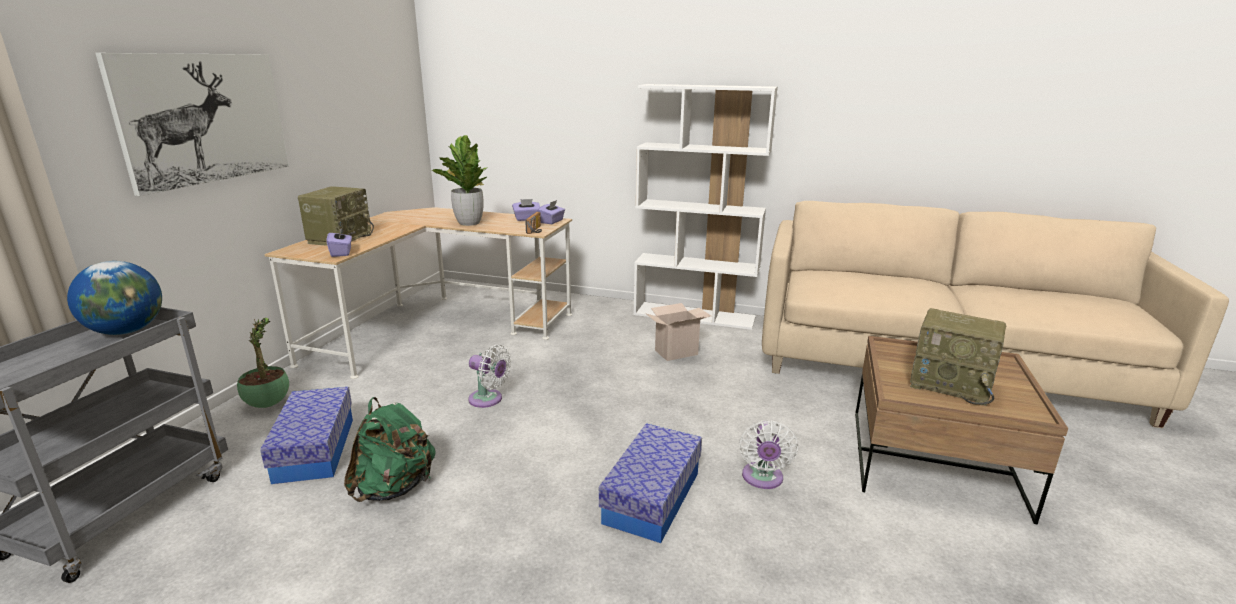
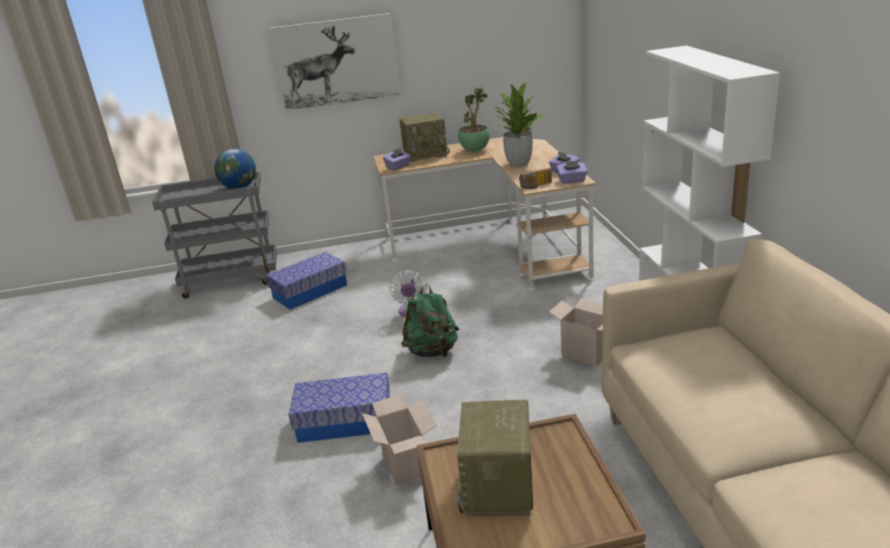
camera: 65 degrees right, 5 degrees up
(267, 404) = (342, 255): potted plant -> potted plant (475, 150)
(394, 488) = (292, 330): green backpack -> green backpack (433, 351)
(762, 479) = (406, 466): white fan -> cardboard box

